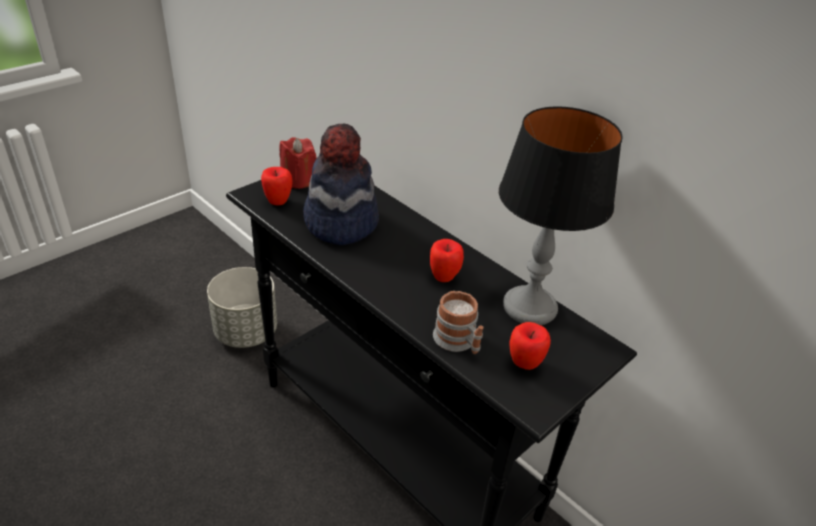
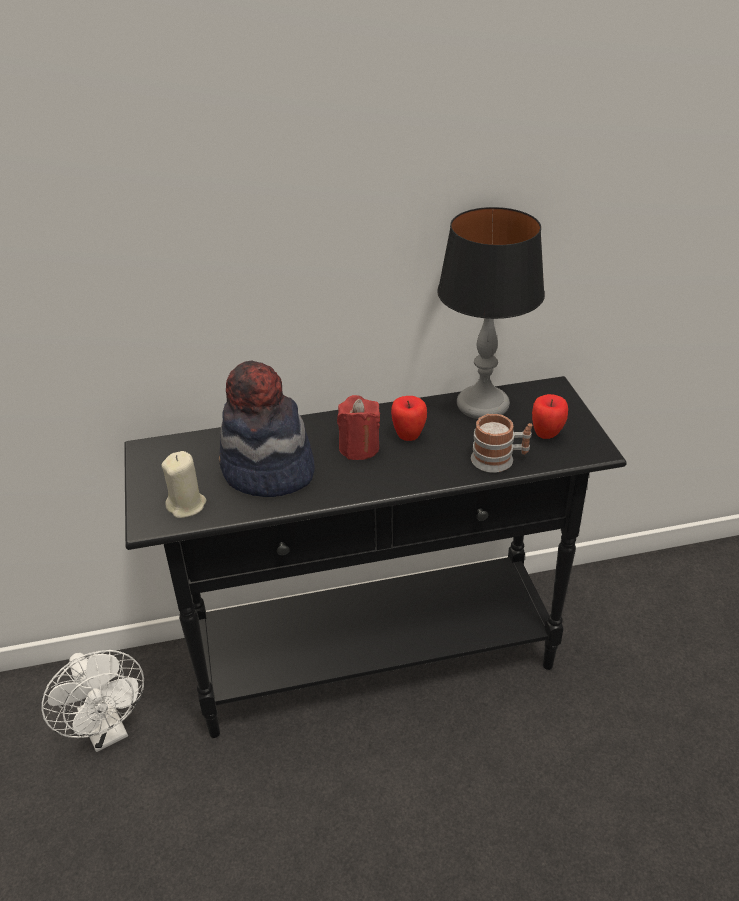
camera: 55 degrees left, 0 degrees up
(246, 332) = (107, 732): grey planter -> white fan
(278, 201) = (187, 505): apple -> beige candle
(298, 180) = (158, 477): red candle -> red candle (359, 448)

